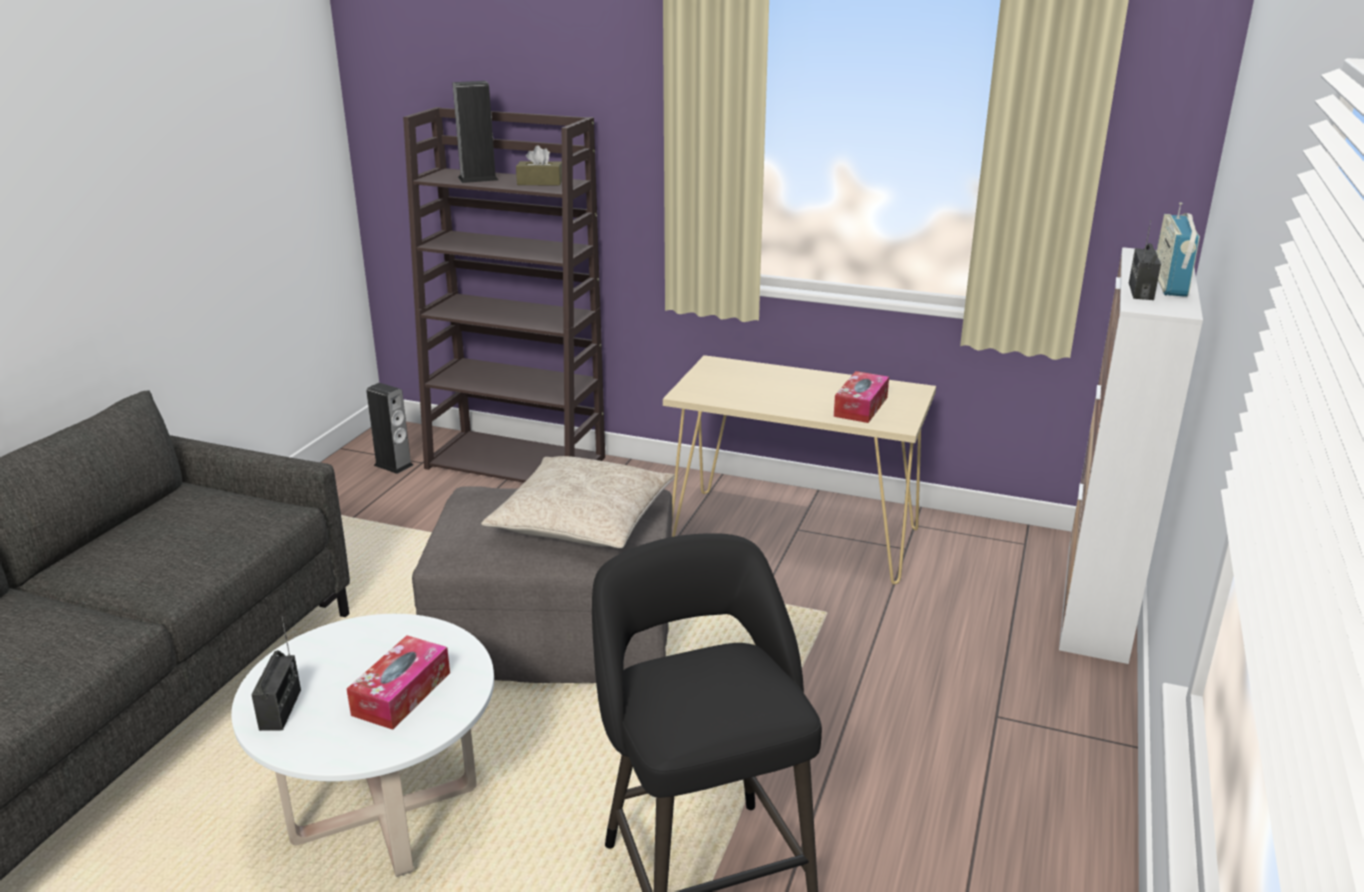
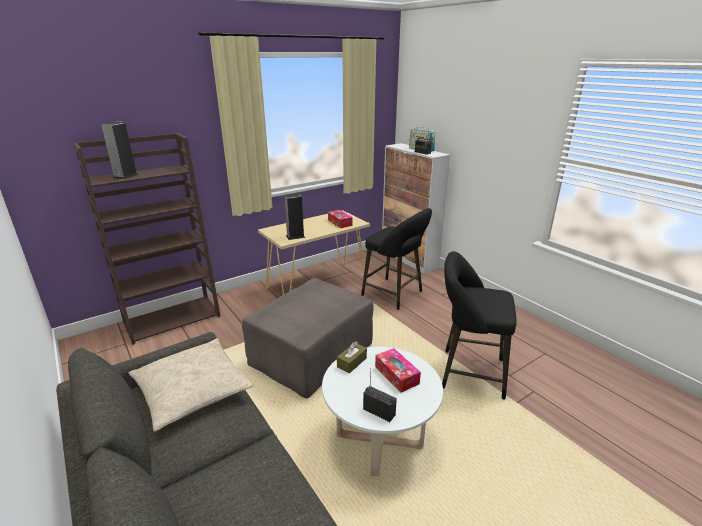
camera: 55 degrees left, 0 degrees up
(393, 465) = (112, 352): speaker -> speaker (295, 236)
(540, 182) = (163, 170): brown tissue box -> brown tissue box (352, 362)
(582, 520) = (320, 297): beige pillow -> beige pillow (192, 390)
(893, 645) = (395, 295): none -> black stool

